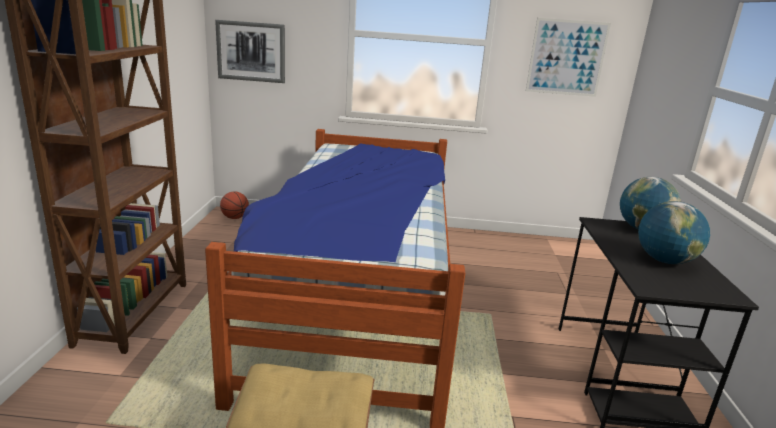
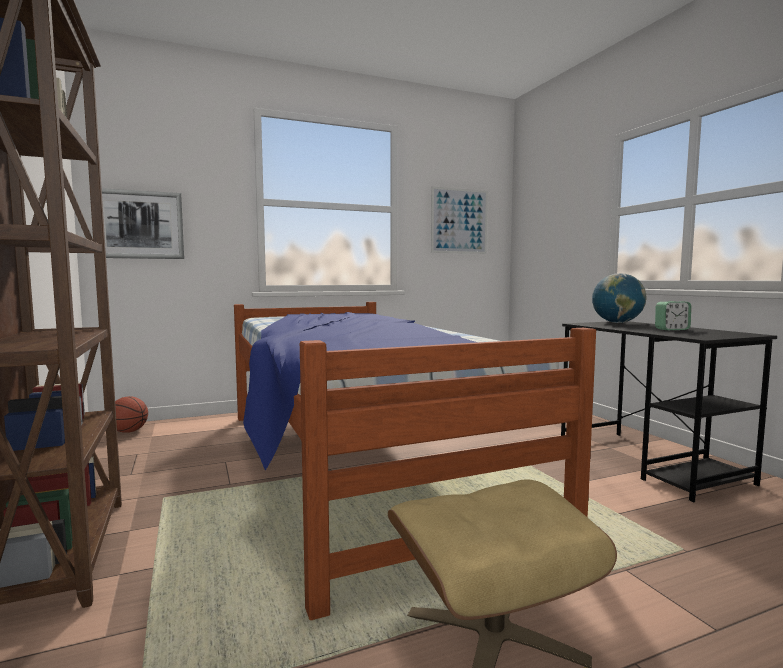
camera: 25 degrees left, 15 degrees down
(664, 261) = (672, 329): globe -> alarm clock

